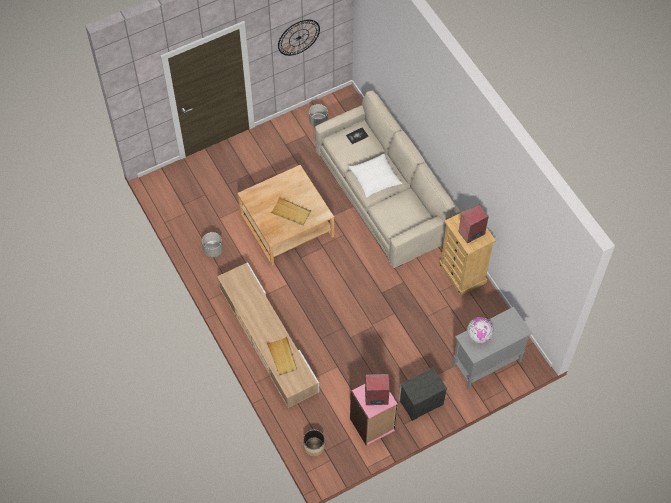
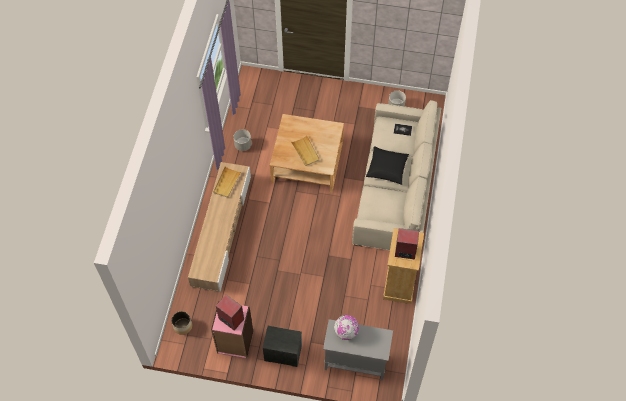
camera: 40 degrees right, 0 degrees up
(282, 357) = (211, 247): beige tray -> beige tray (227, 183)
(298, 37) = (402, 25): wall clock -> none
(375, 178) = (387, 168): white pillow -> black pillow

